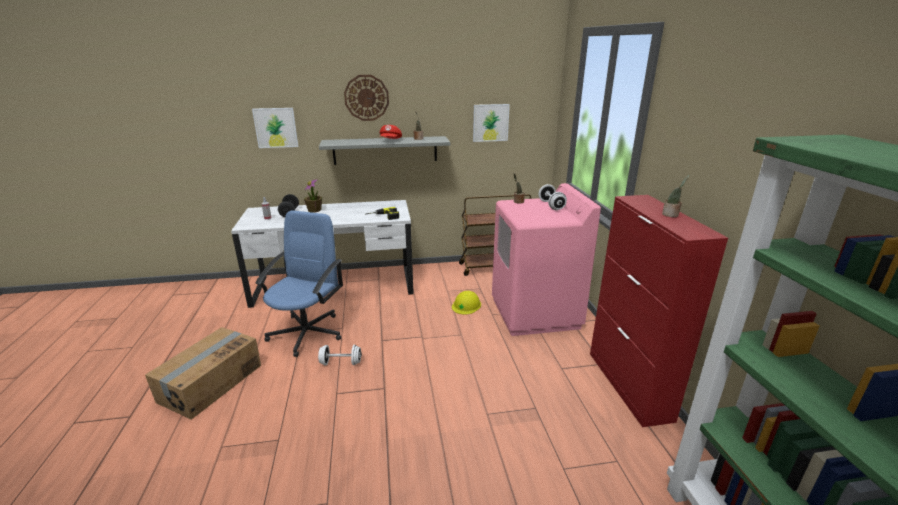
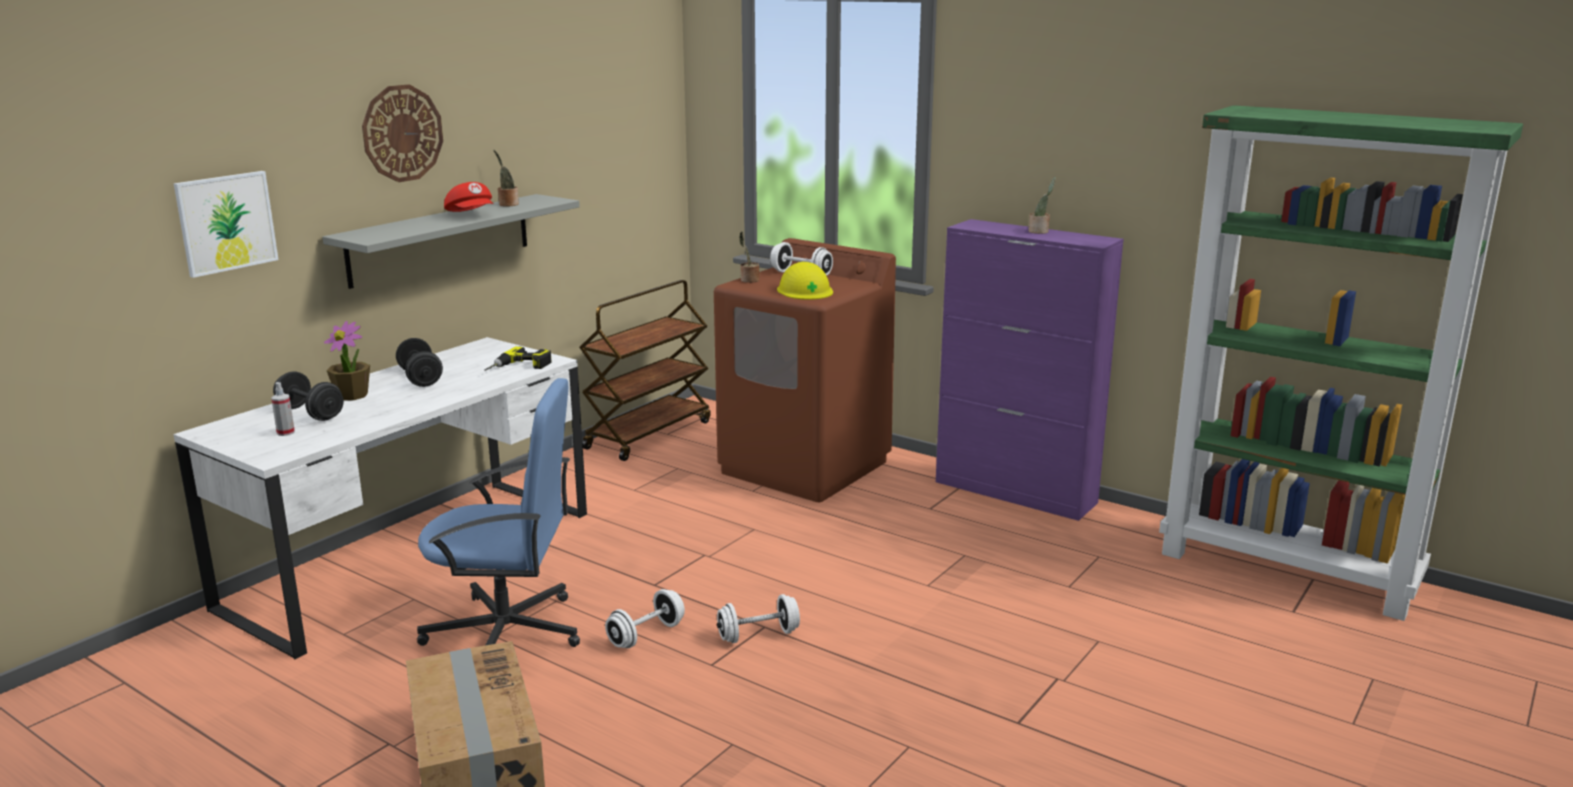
camera: 45 degrees left, 5 degrees down
(307, 333) = (507, 632): blue office chair -> blue office chair turned 120 degrees clockwise
(347, 210) = (420, 378): none -> black dumbbell
(374, 391) = (758, 635): none -> white dumbbell
(466, 305) = (697, 495): yellow hard hat -> yellow hard hat (805, 290)
(490, 122) = (600, 158): picture -> none
(535, 313) = (805, 467): pink washing machine -> brown washing machine
(629, 385) = (1015, 492): red cabinet -> purple cabinet

